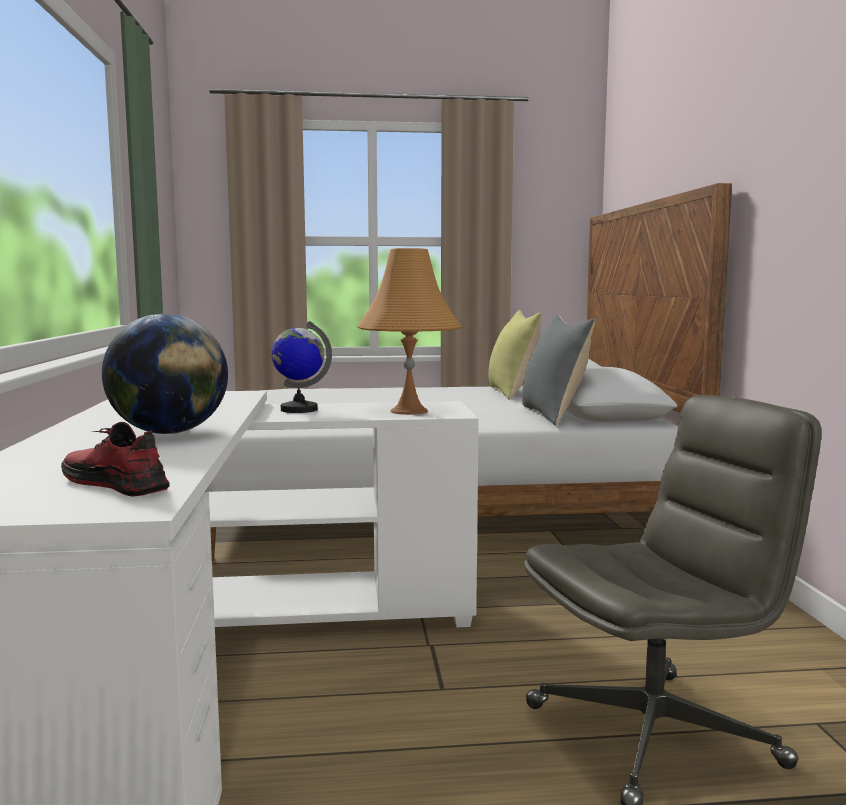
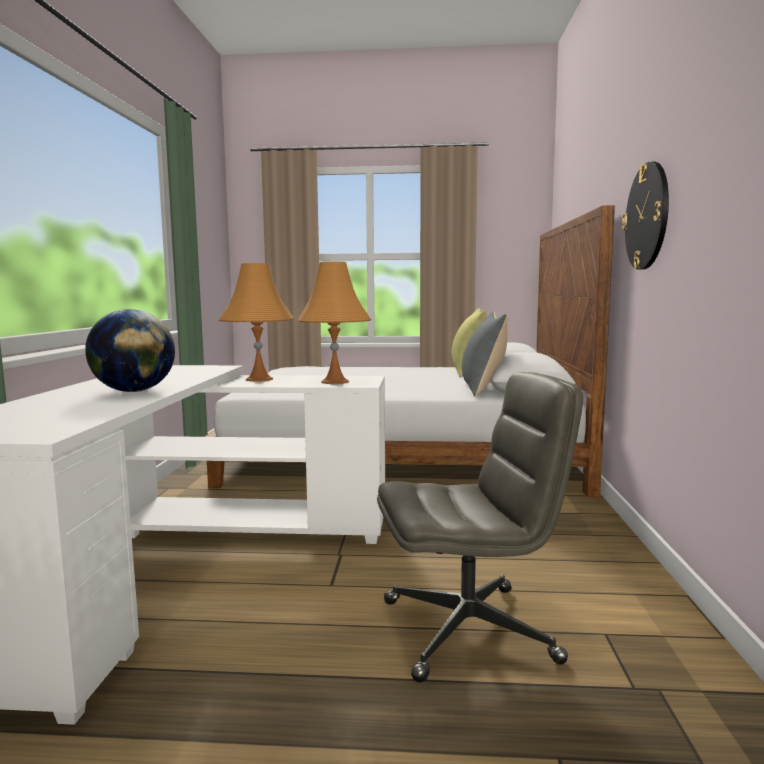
camera: 10 degrees right, 0 degrees up
(115, 484) = (51, 421): red shoe -> none
(298, 409) = (259, 379): globe -> orange table lamp
(793, 199) = (647, 216): none -> wall clock

